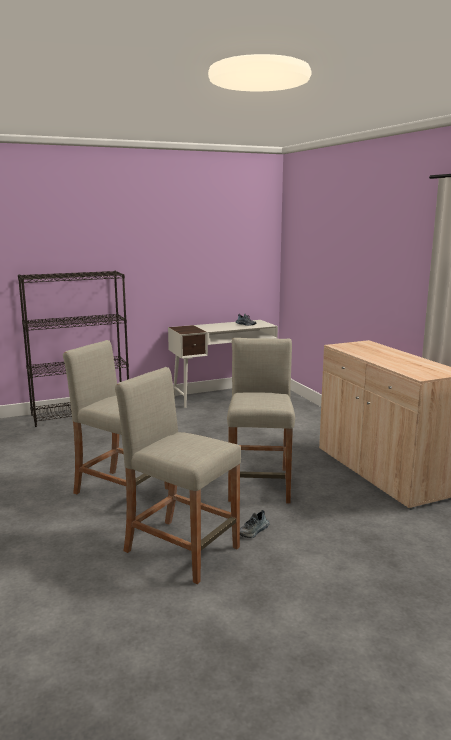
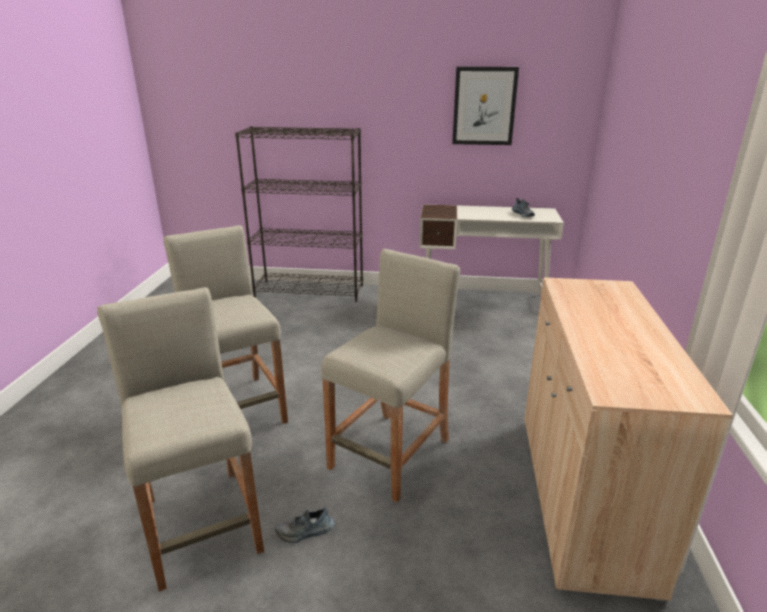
camera: 30 degrees right, 10 degrees up
(206, 249) = (484, 106): none -> picture

